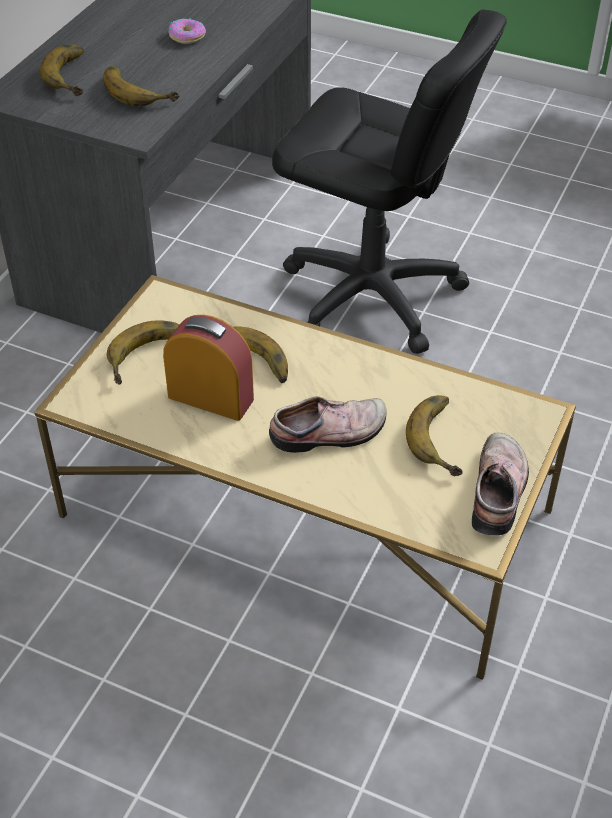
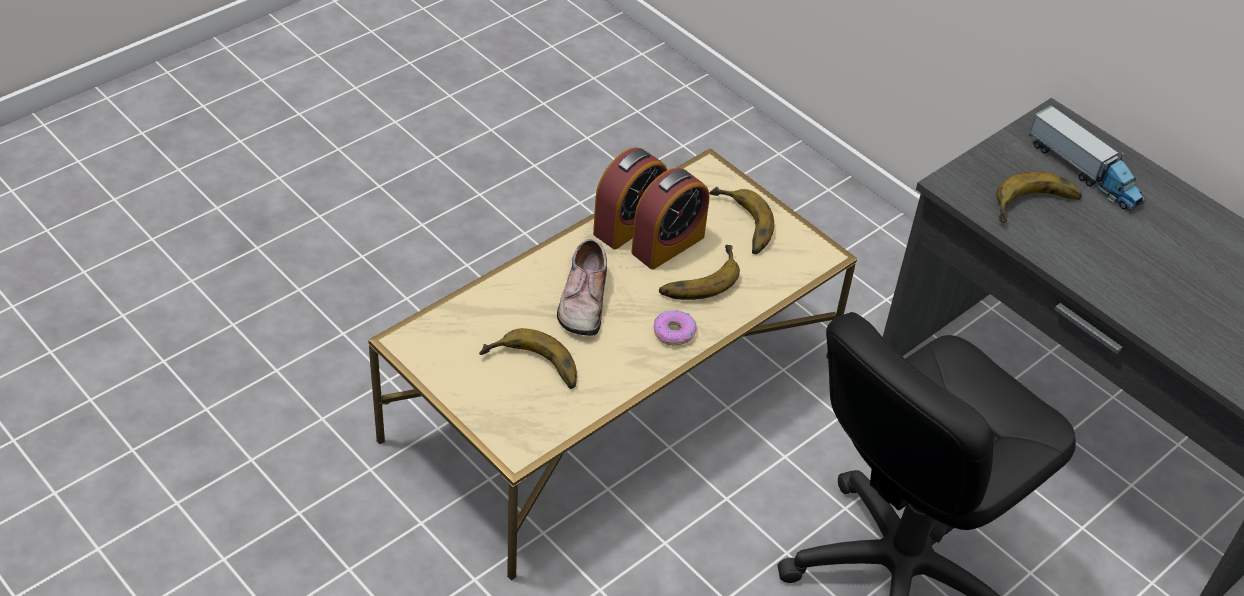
camera: 110 degrees right, 0 degrees up
(75, 75) = (1084, 172): banana -> toy truck
(187, 36) = (1146, 273): donut -> donut (674, 332)
(198, 435) = (628, 224): none -> alarm clock
(500, 491) = (449, 377): shoe -> none

